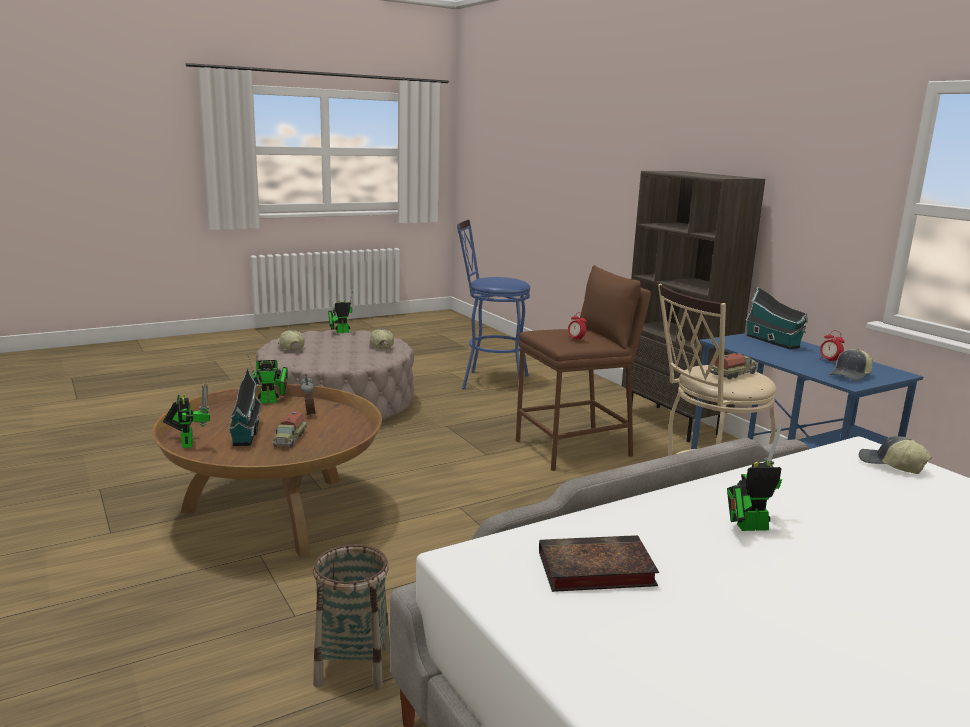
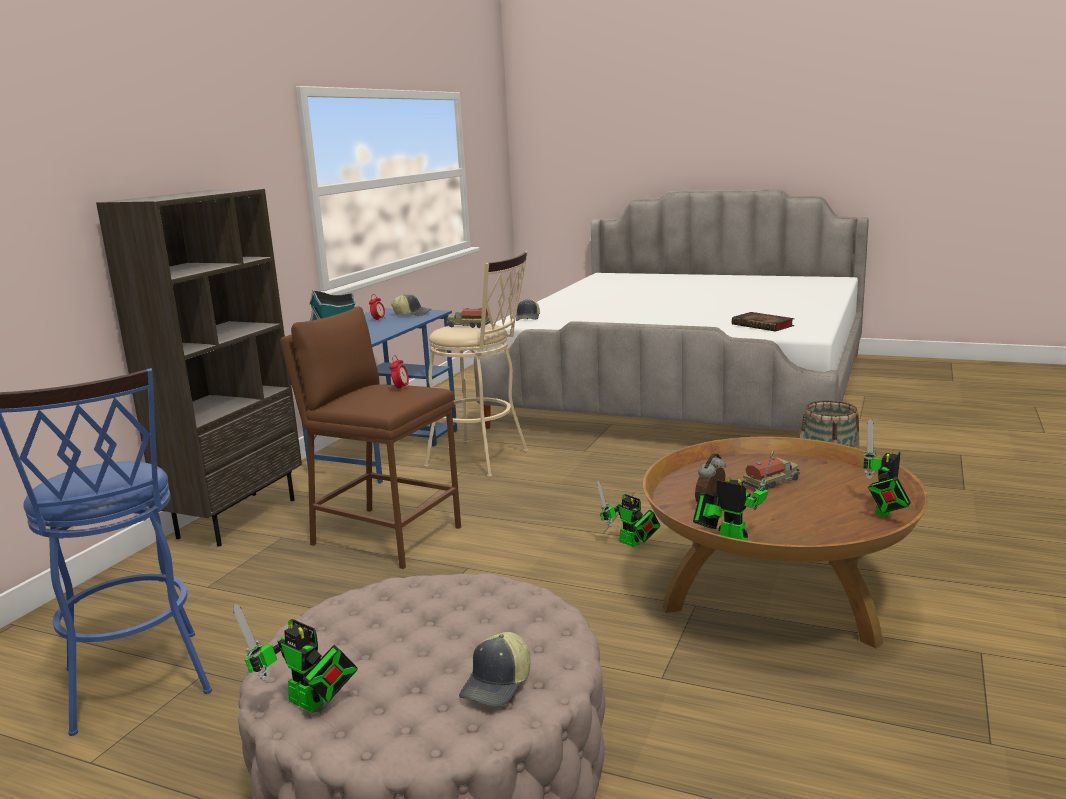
camera: 125 degrees left, 0 degrees up
(246, 434) = (810, 502): toy house -> none
(380, 345) = (363, 612): cap -> none
(747, 527) = (665, 321): toy robot -> toy robot (632, 543)

